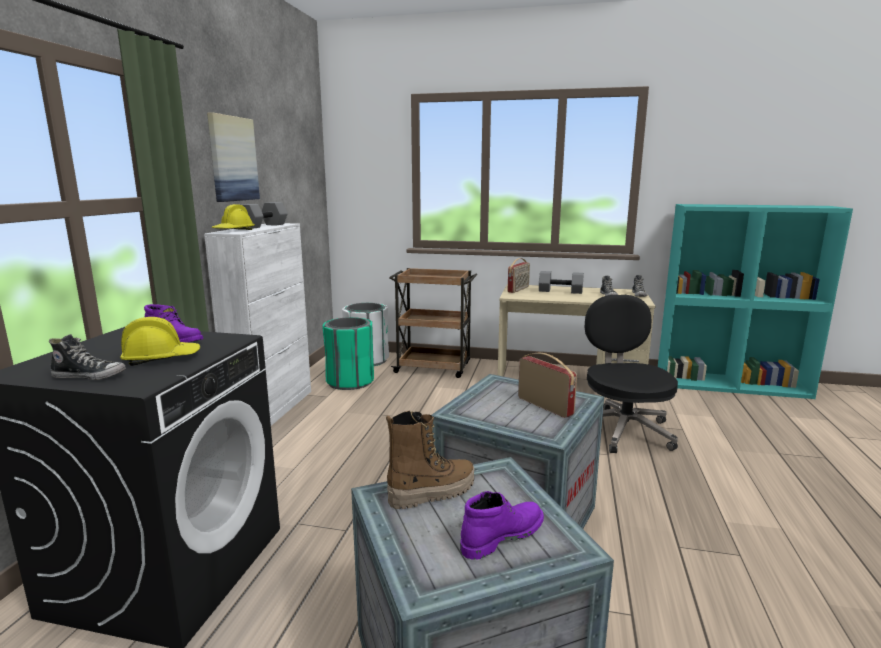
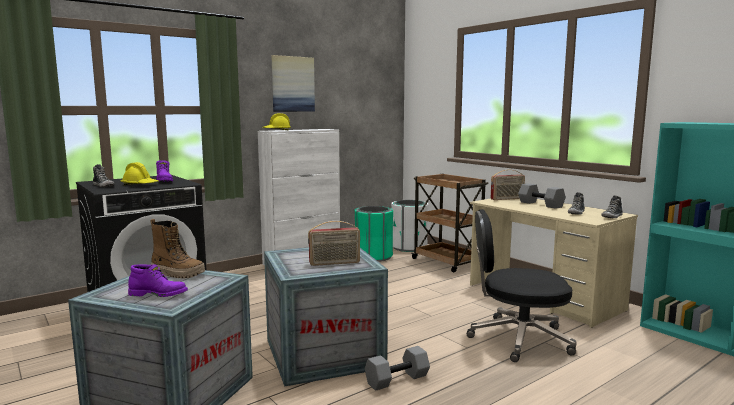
camera: 40 degrees right, 5 degrees down
(262, 226) = (307, 129): grey dumbbell -> grey dumbbell (397, 379)
(545, 406) = (334, 263): radio -> radio turned 75 degrees clockwise
(623, 430) = (518, 339): black office chair -> black office chair turned 120 degrees counterclockwise

